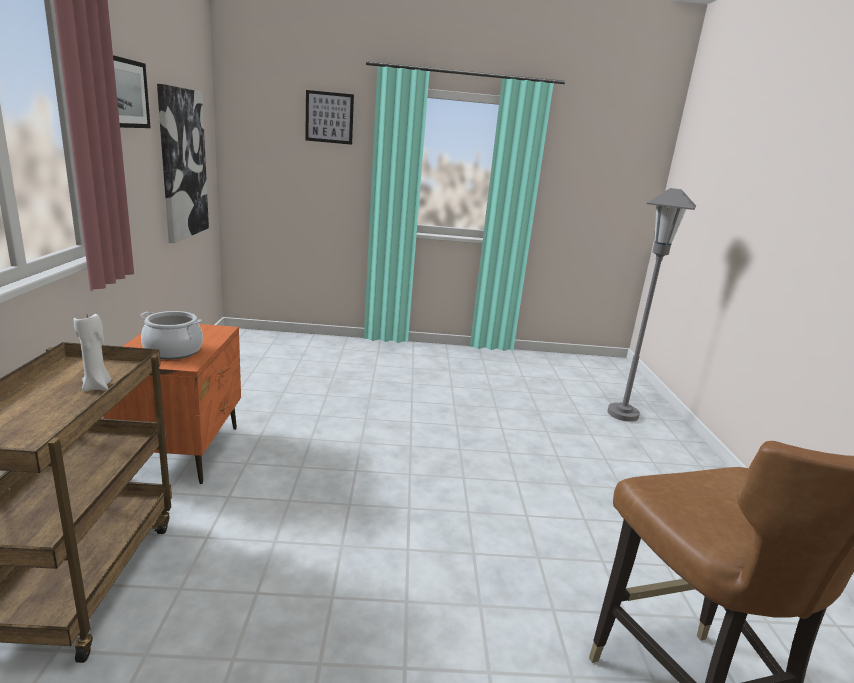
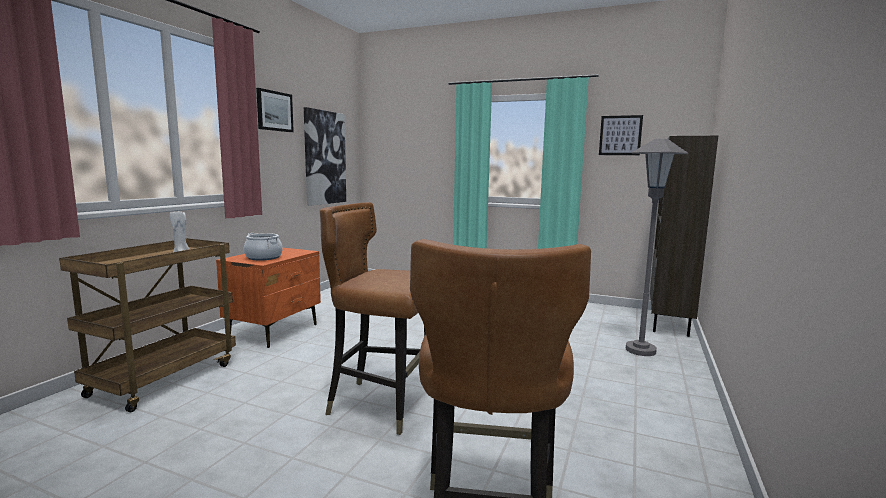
camera: 25 degrees right, 10 degrees down
(329, 117) = (428, 124): picture -> picture (620, 135)
(438, 550) = (382, 404): none -> brown chair
(620, 373) = (670, 324): none -> brown bookcase

